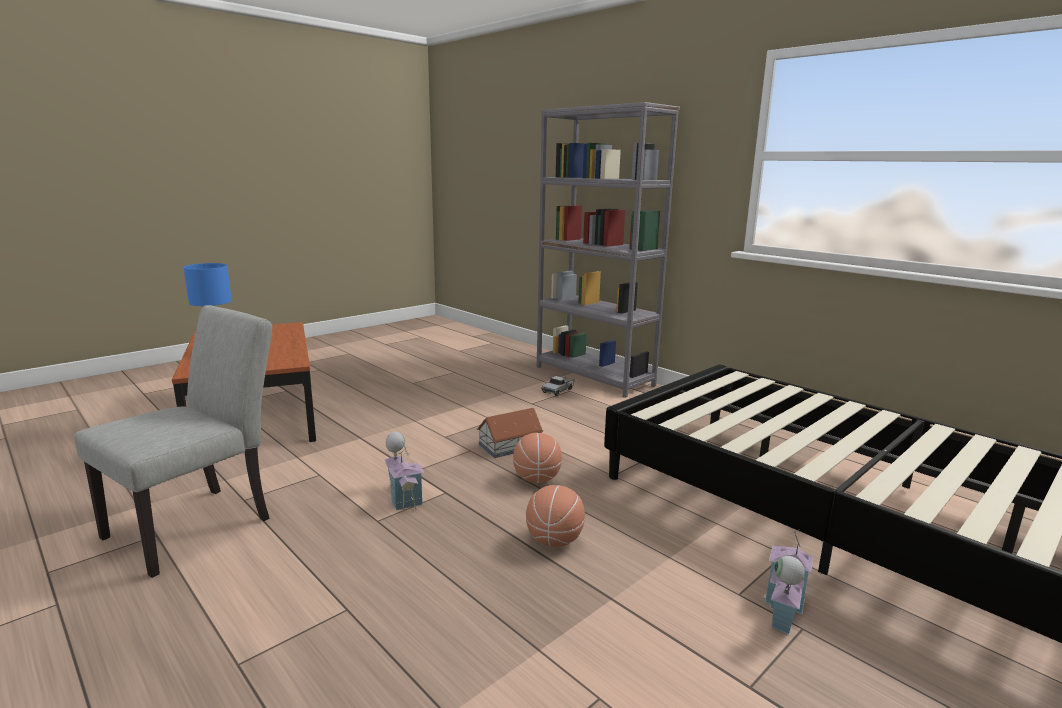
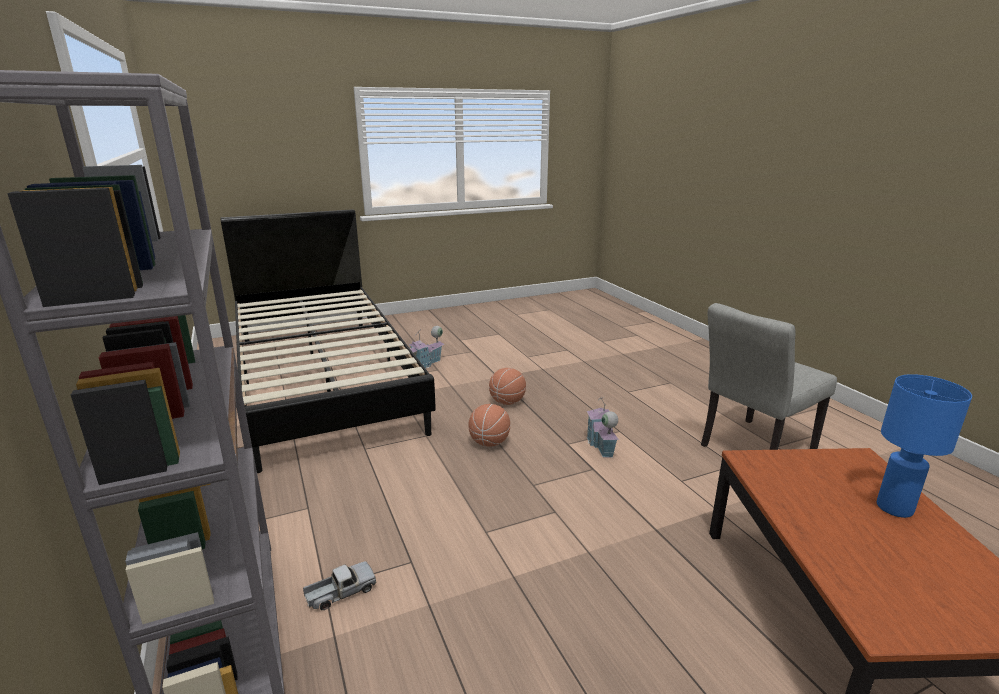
camera: 160 degrees left, 5 degrees up
(510, 445) = (489, 484): toy house -> none

